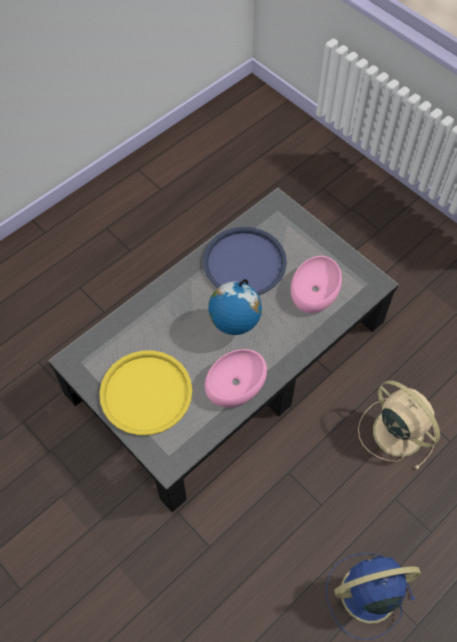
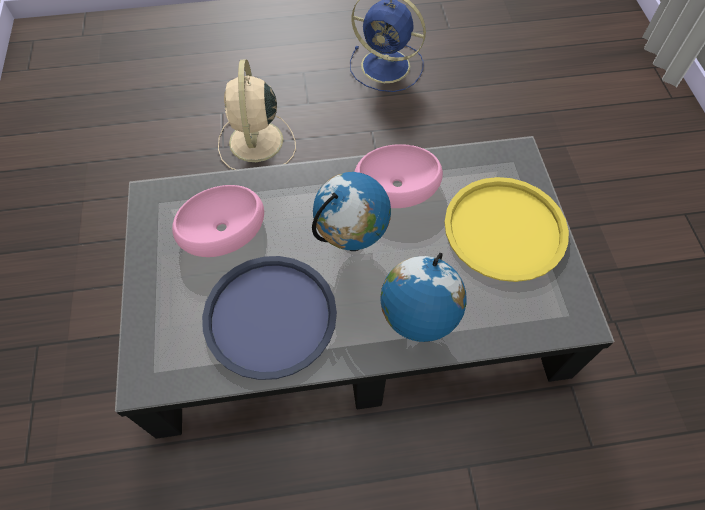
camera: 145 degrees left, 0 degrees up
(164, 304) = (416, 323): none -> globe

